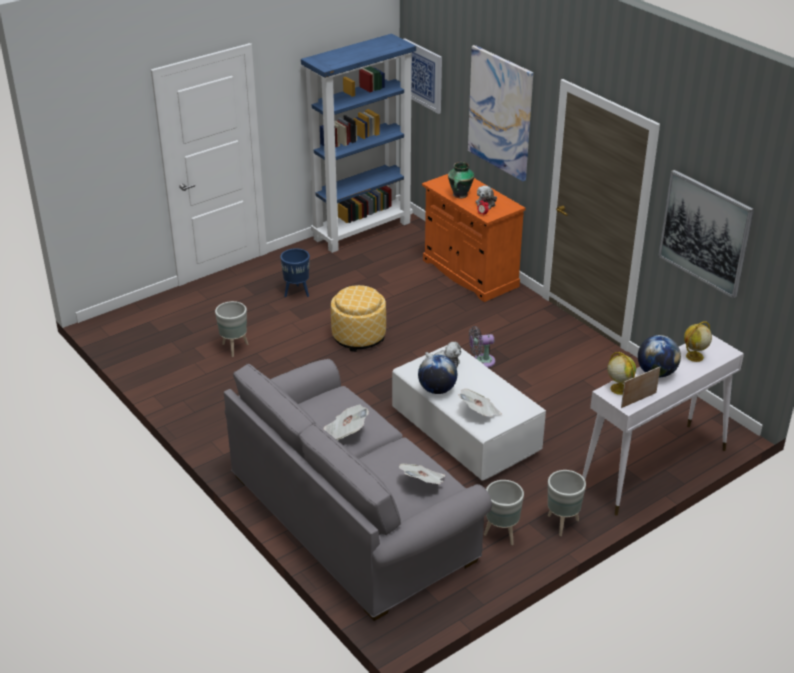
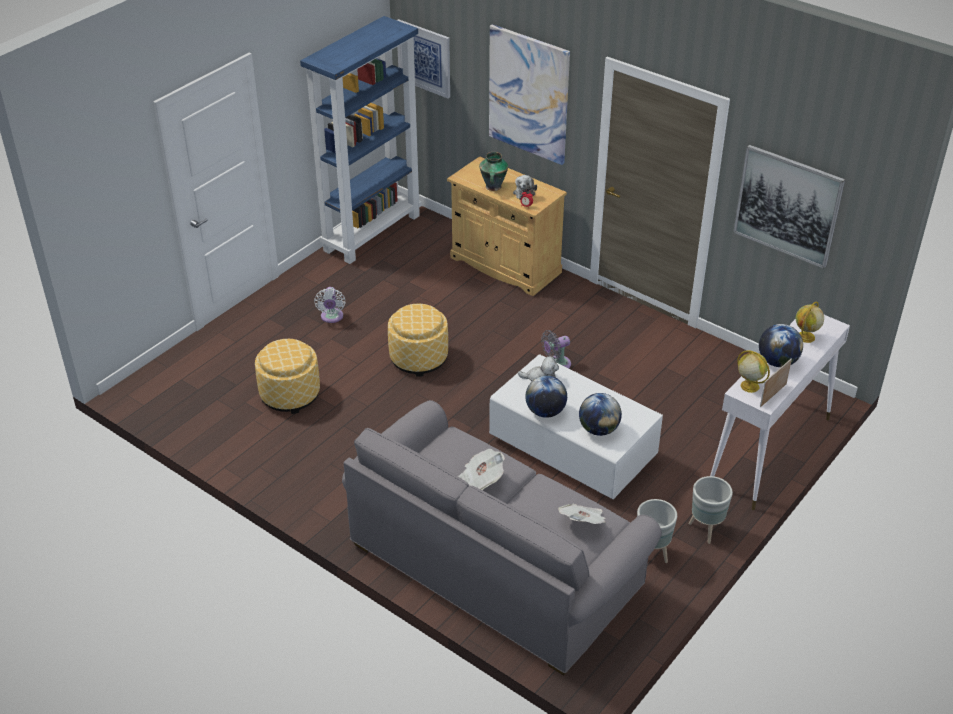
camera: 15 degrees left, 5 degrees up
(234, 348) = (290, 394): grey planter -> ottoman
(297, 292) = (332, 317): blue planter -> white fan
(470, 273) = (505, 265): orange cabinet -> beige cabinet
(479, 412) = (598, 429): newspaper -> globe

